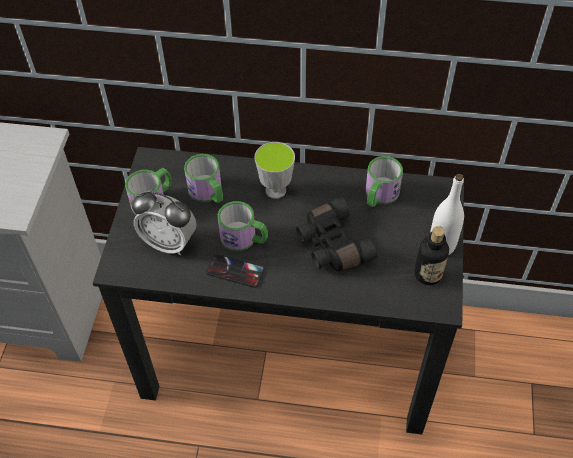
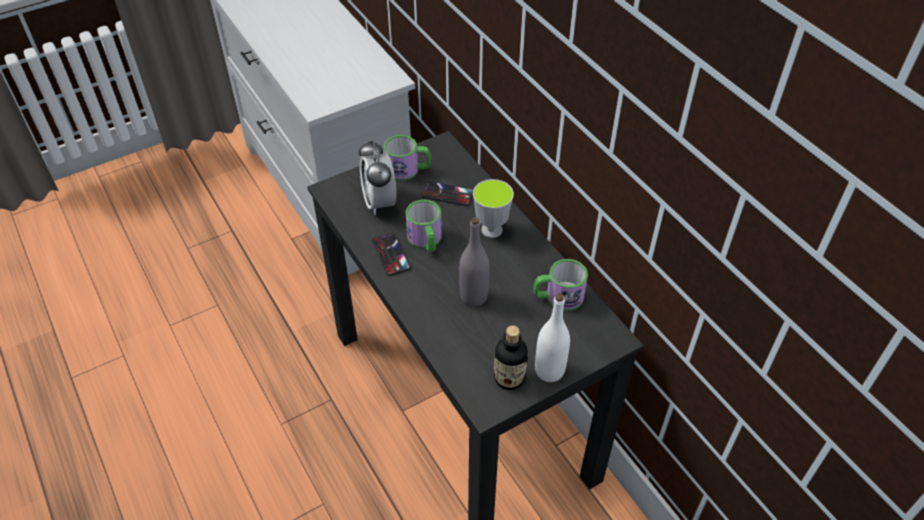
camera: 50 degrees right, 5 degrees down
(208, 193) = (447, 194): mug -> phone
(331, 245) = (473, 296): black binoculars -> grey bottle

